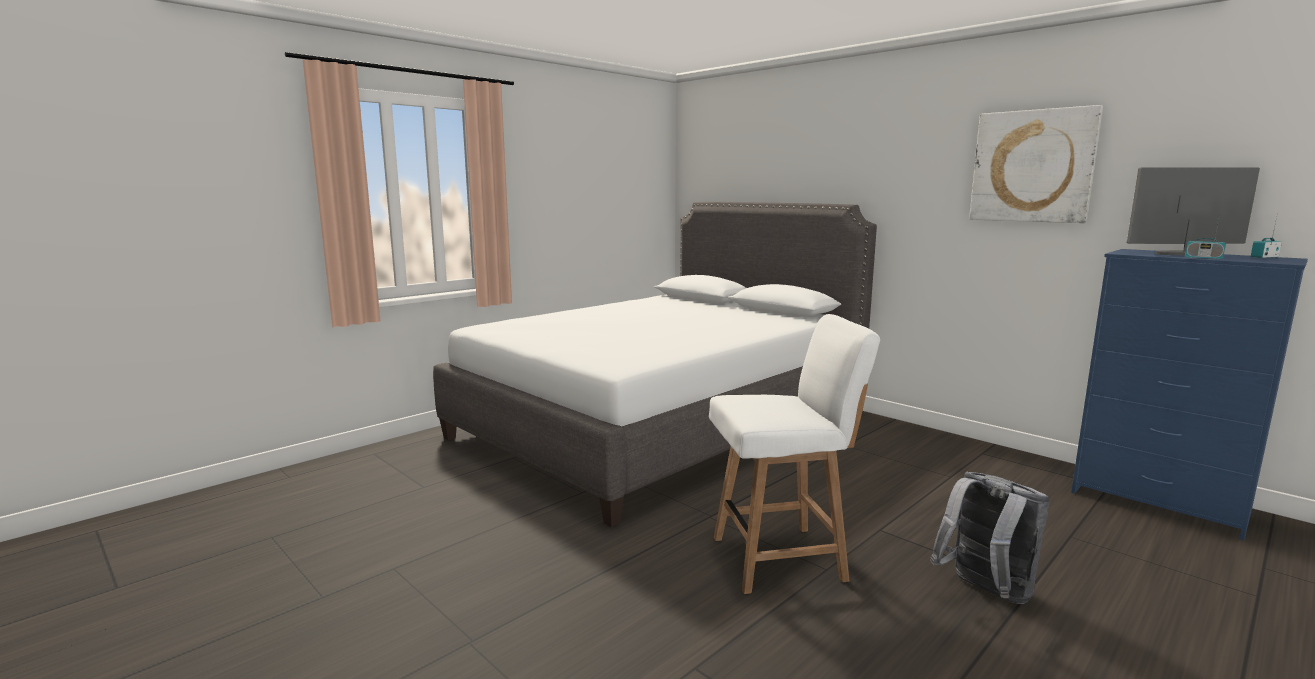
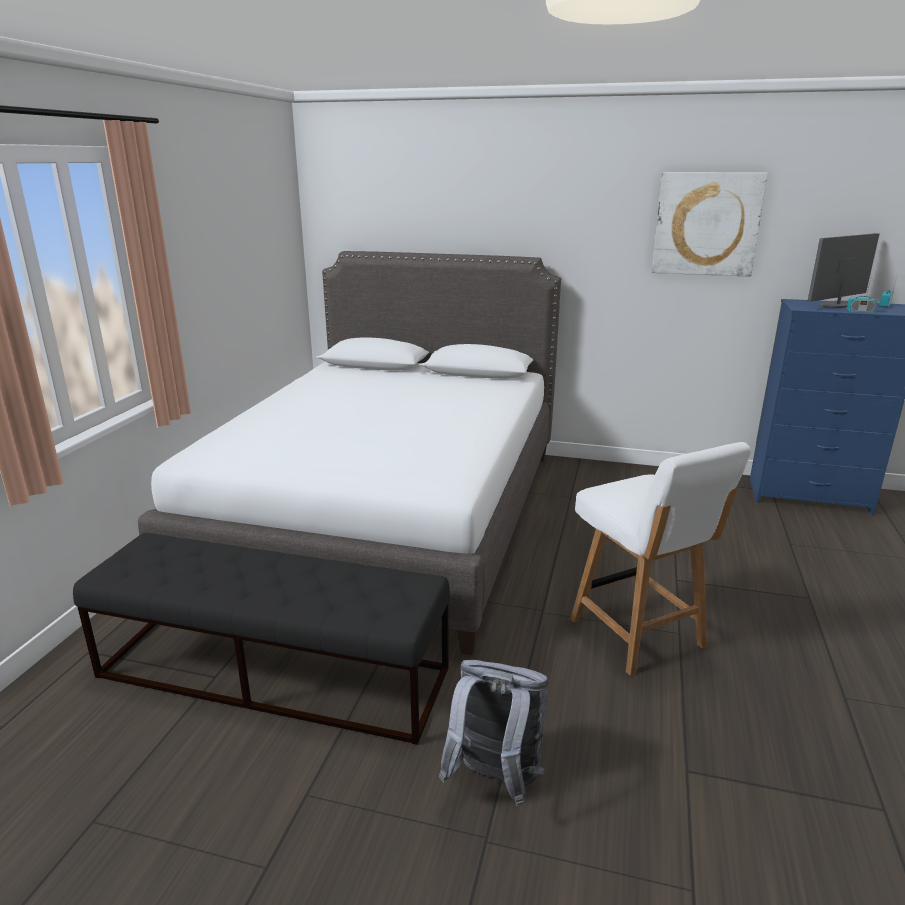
camera: 30 degrees left, 10 degrees up
(460, 496) = (274, 673): none -> black bench
(781, 558) = (638, 635): white chair -> white chair turned 105 degrees clockwise
(985, 593) = (790, 614): grey backpack -> grey backpack (495, 780)

